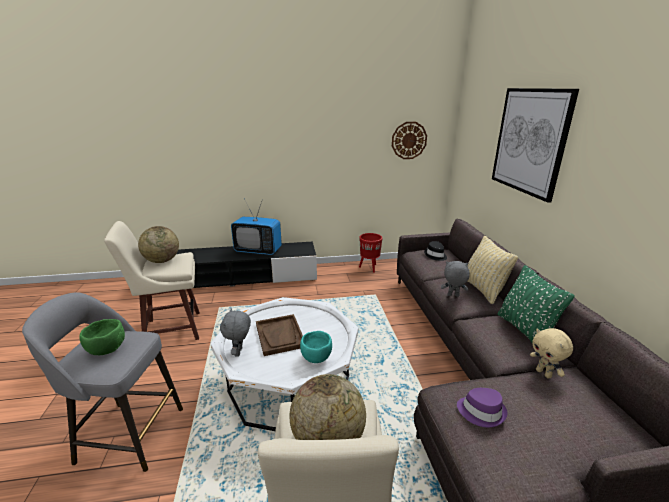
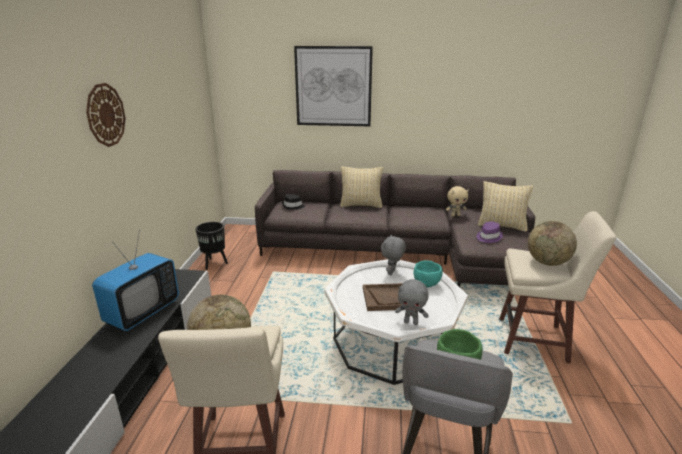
camera: 75 degrees left, 0 degrees up
(370, 268) = (215, 264): red planter -> black planter
(409, 140) = (192, 107): wall clock -> wall clock (105, 115)
(453, 296) = (364, 216): grey plush toy -> grey plush toy (392, 273)
(525, 330) = (415, 207): green pillow -> none
(551, 433) = (501, 226): none -> beige pillow

